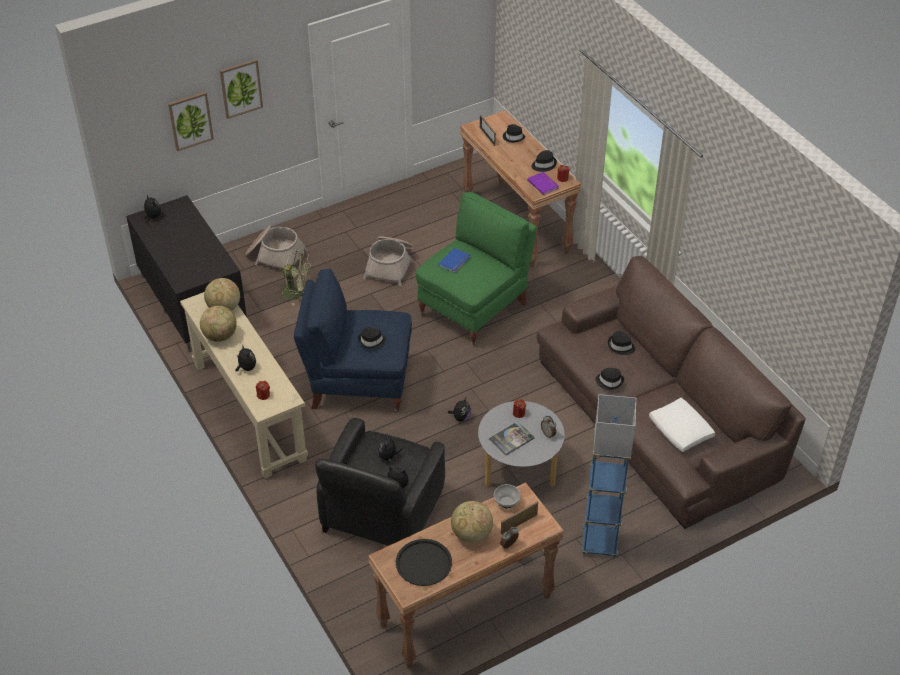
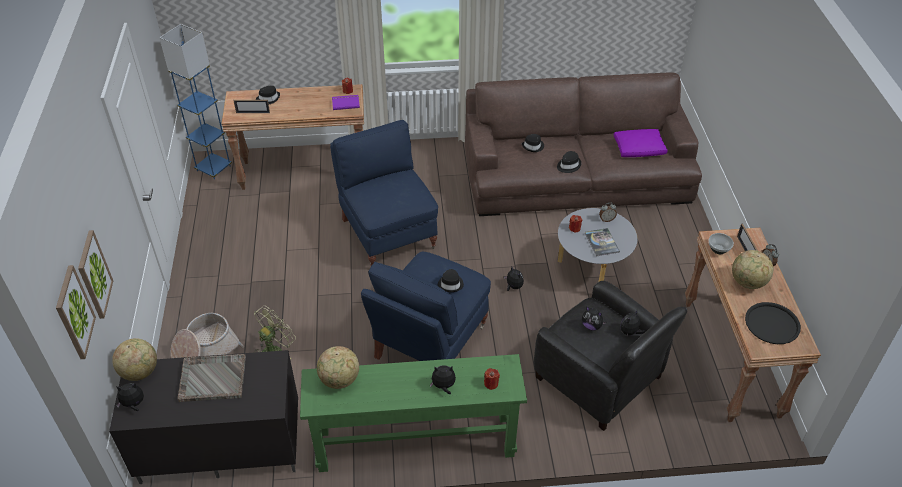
camera: 65 degrees left, 0 degrees up
(193, 243) = (212, 378): none -> grey tray
(220, 336) = (381, 395): globe -> globe (140, 371)
(241, 88) = (101, 206): picture -> picture (74, 312)
(249, 411) = (415, 442): beige console table -> green console table
(390, 265) = (291, 269): basket -> none
(455, 261) = (382, 196): blue book -> none
(474, 308) = (388, 233): green armchair -> blue armchair
(543, 164) = (320, 94): black hat -> none
(599, 543) = (688, 252): blue floor lamp -> blue floor lamp (213, 168)
(681, 431) = (639, 149): white pillow -> purple pillow

